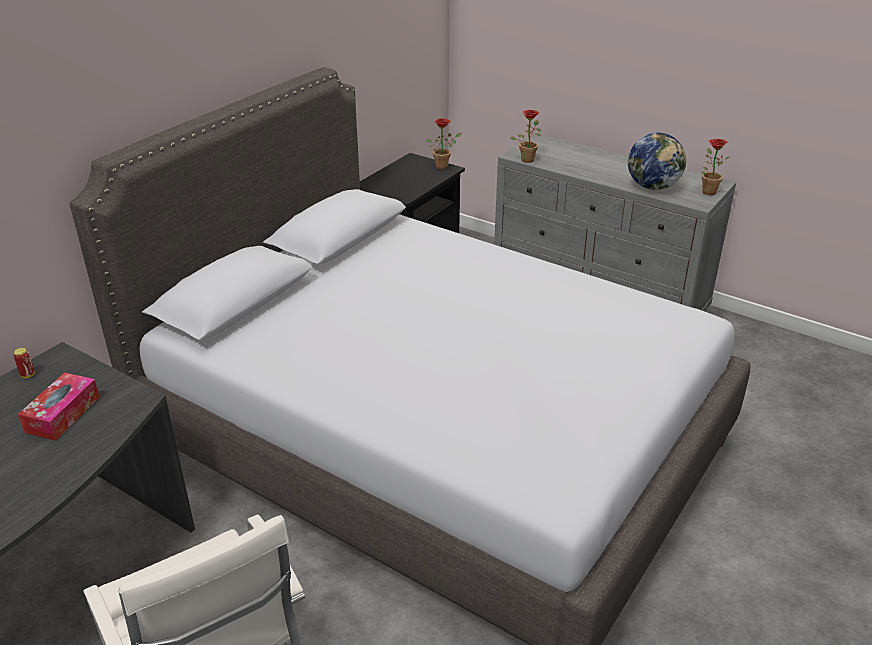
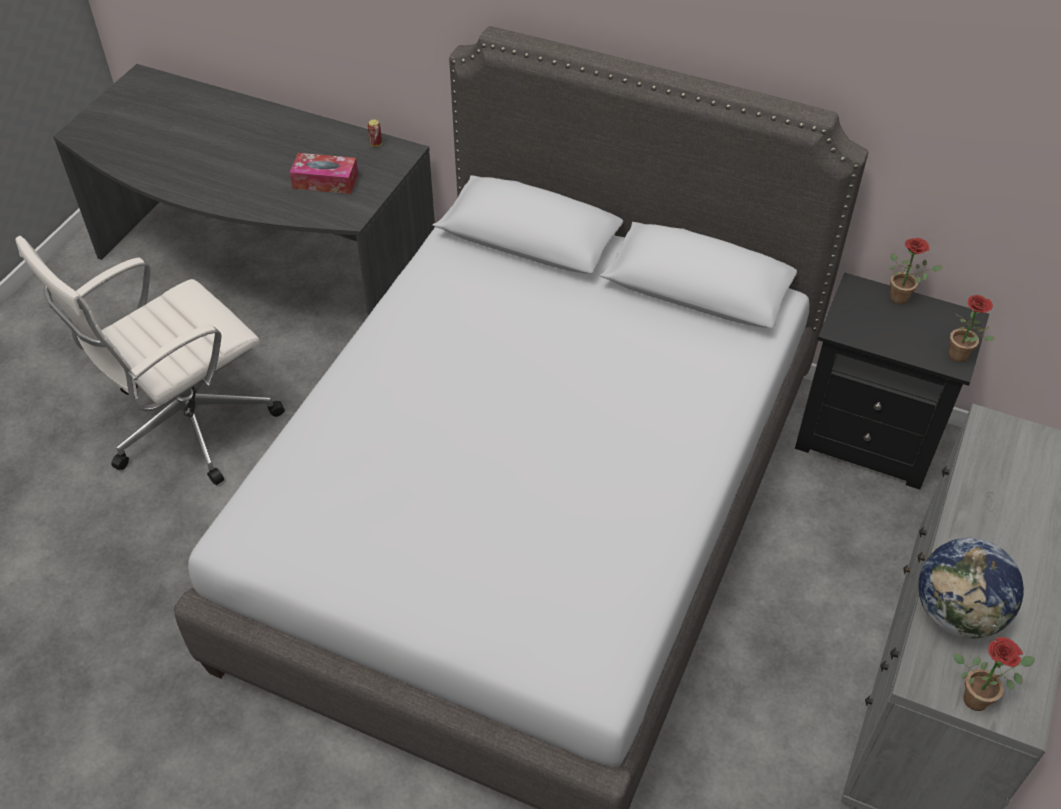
camera: 80 degrees right, 15 degrees up
(527, 159) = (983, 439): potted plant -> potted plant (903, 298)

